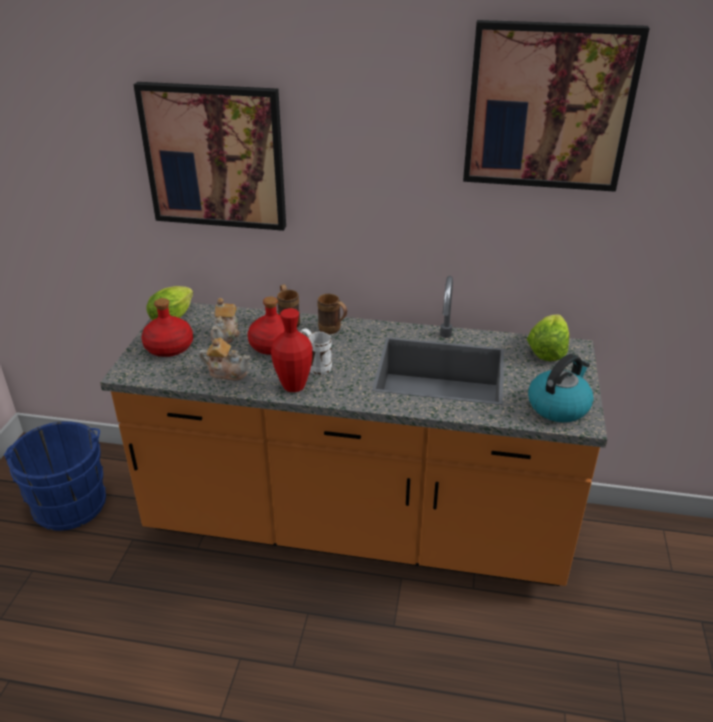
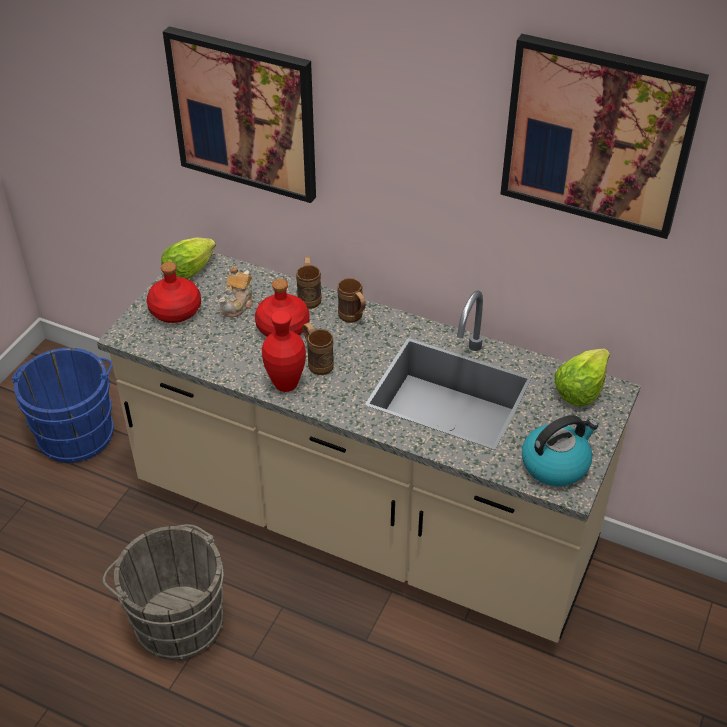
camera: 15 degrees right, 10 degrees up
(209, 647) = (176, 618): none -> grey bucket
(227, 372) = (224, 353): teapot -> none
(315, 366) = (317, 362): white mug -> brown mug
(356, 527) = (363, 523): orange counter -> beige counter

